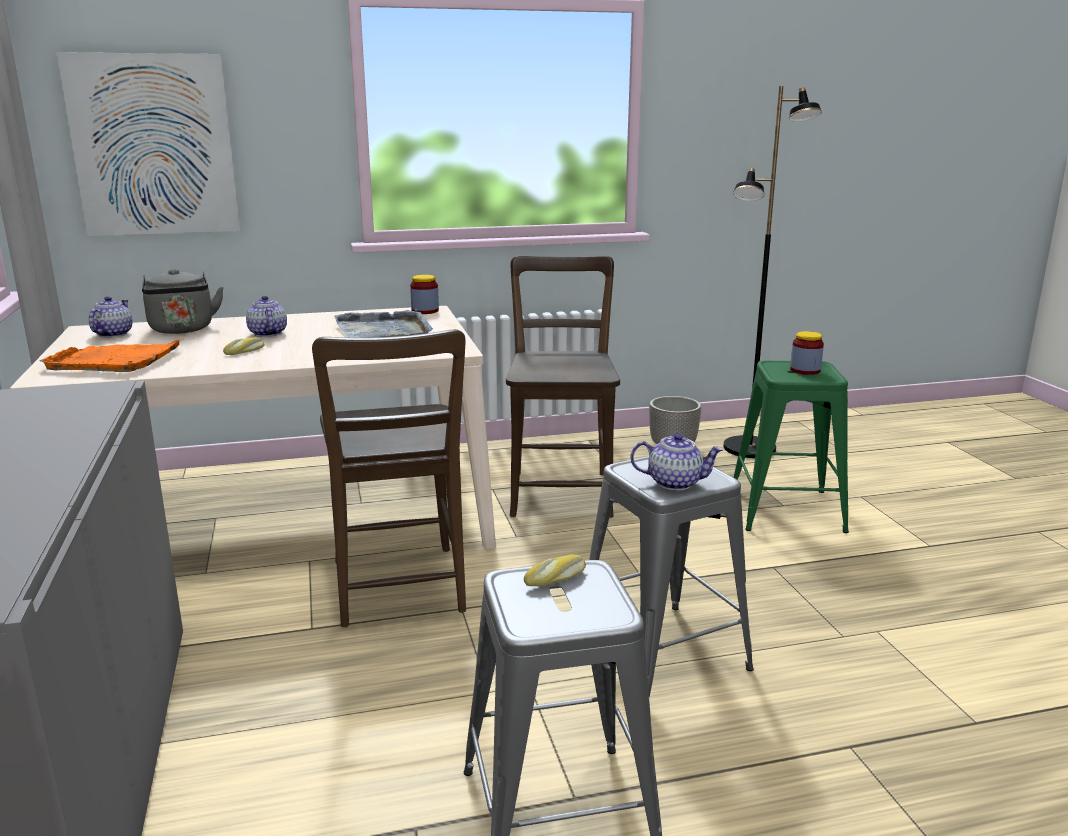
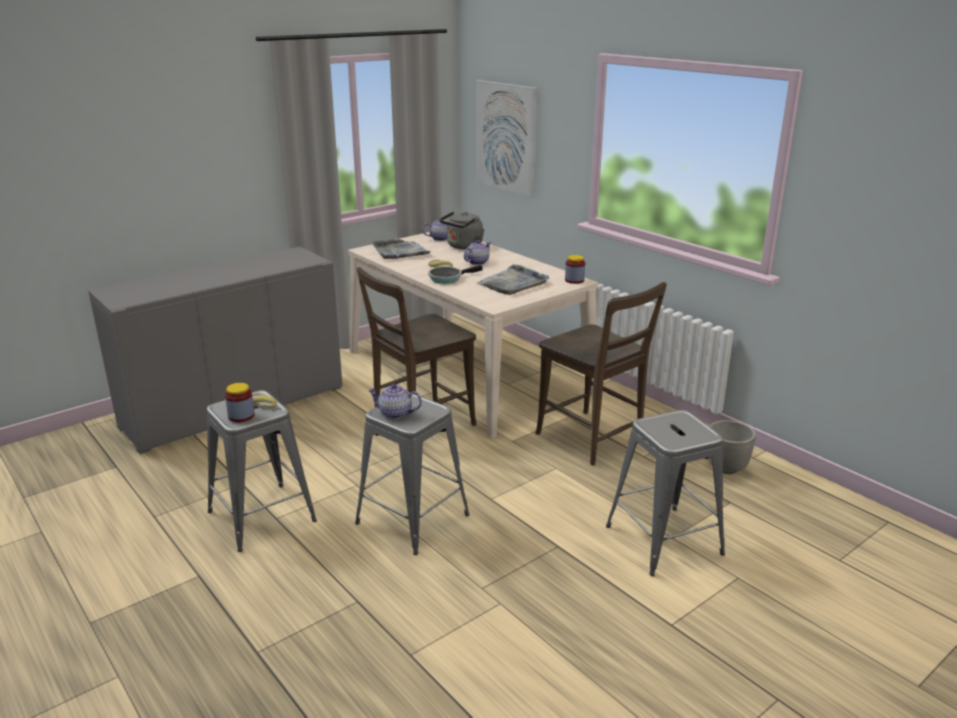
camera: 65 degrees right, 5 degrees up
(115, 360) = (400, 251): orange tray -> grey tray
(302, 354) = (447, 278): none -> frying pan
(561, 490) = (593, 440): brown chair -> brown chair turned 75 degrees clockwise
(675, 482) = (395, 413): teapot -> teapot turned 120 degrees clockwise
(750, 449) = (775, 505): black floor lamp -> none
(786, 510) = (663, 540): green stool -> grey stool
(805, 370) = (682, 430): jar -> jar (241, 416)

